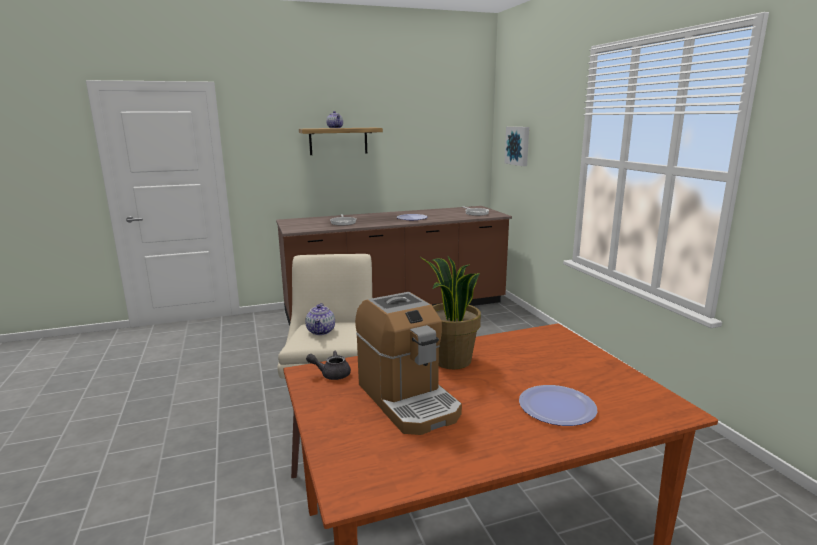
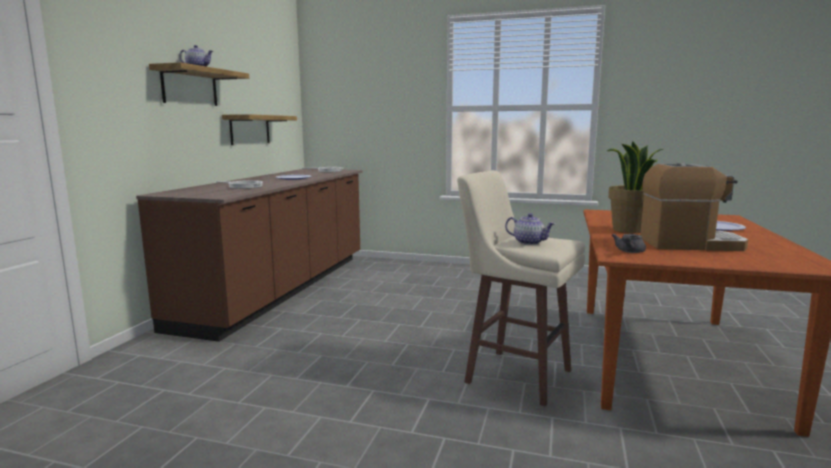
camera: 55 degrees left, 5 degrees down
(408, 170) = (250, 129): none -> shelf
(518, 145) = (350, 103): picture -> none

